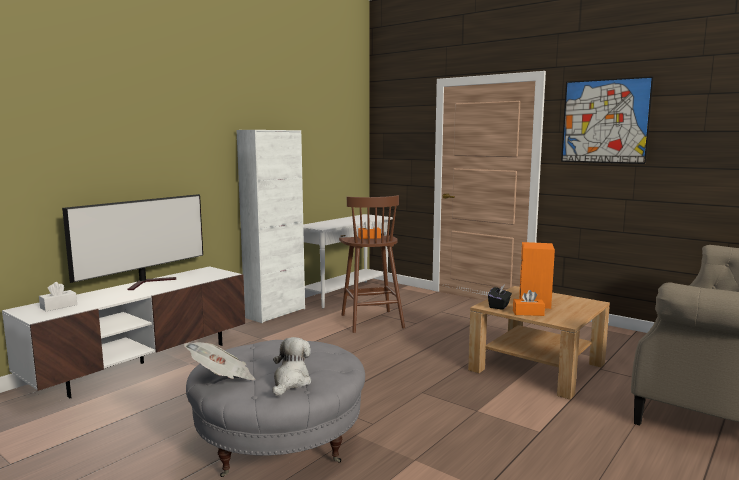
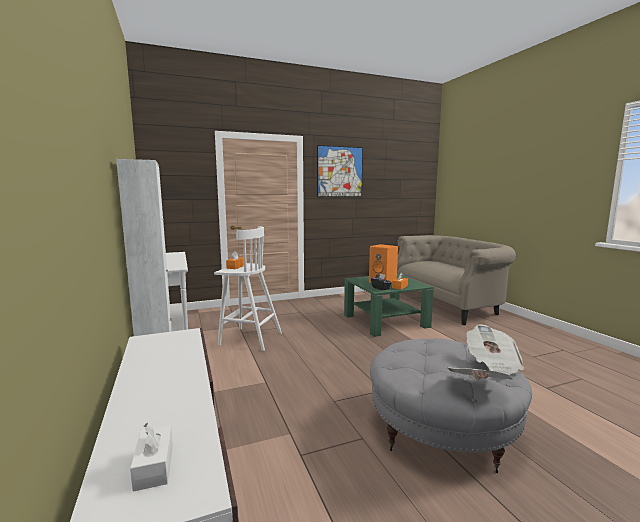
camera: 60 degrees left, 0 degrees up
(149, 282) = (139, 377): television -> none
(291, 382) = (492, 364): plush toy -> newspaper
(371, 320) = (248, 338): brown stool -> white stool
(537, 367) = (385, 321): brown coffee table -> green coffee table

